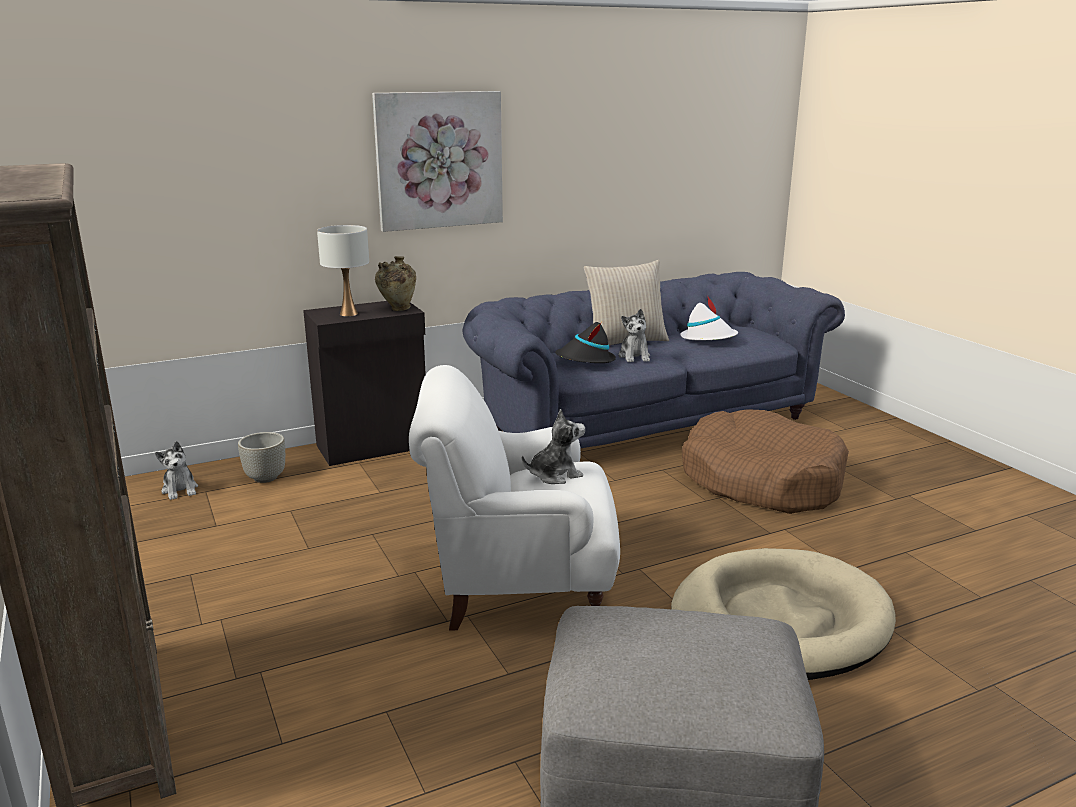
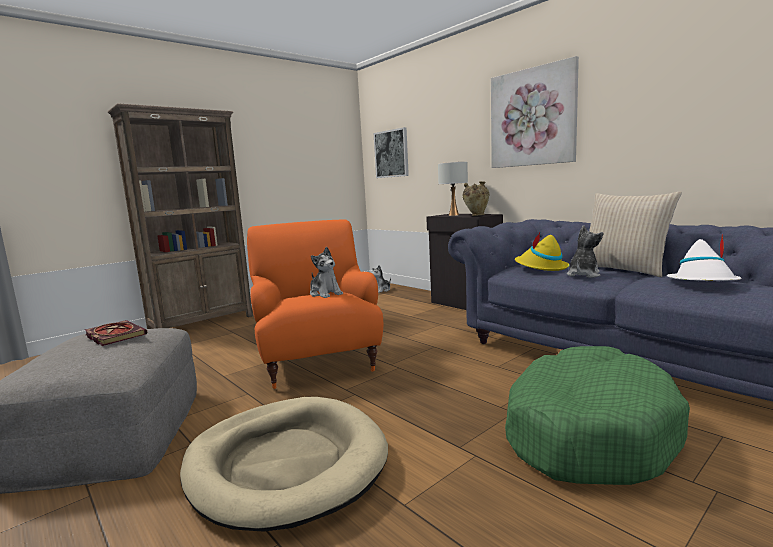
camera: 75 degrees right, 10 degrees down
(119, 204) = (391, 153): none -> picture
(266, 478) = (406, 297): grey planter -> none
(517, 585) = (318, 362): white armchair -> orange armchair
(585, 360) = (540, 267): black hat -> yellow hat
(634, 356) = (583, 275): plush toy -> plush toy turned 150 degrees clockwise
(642, 637) = (114, 335): none -> book
(761, 480) = (586, 432): brown dog bed -> green dog bed

